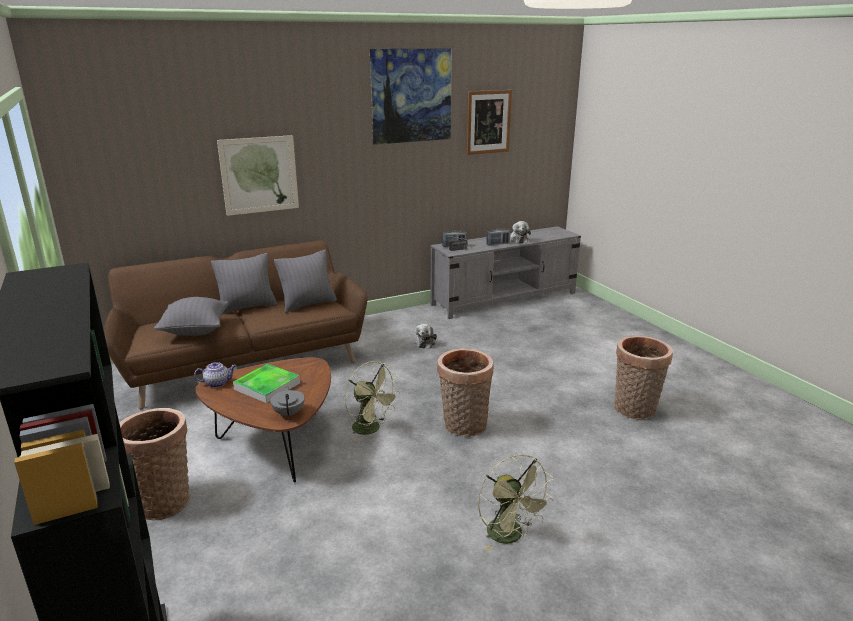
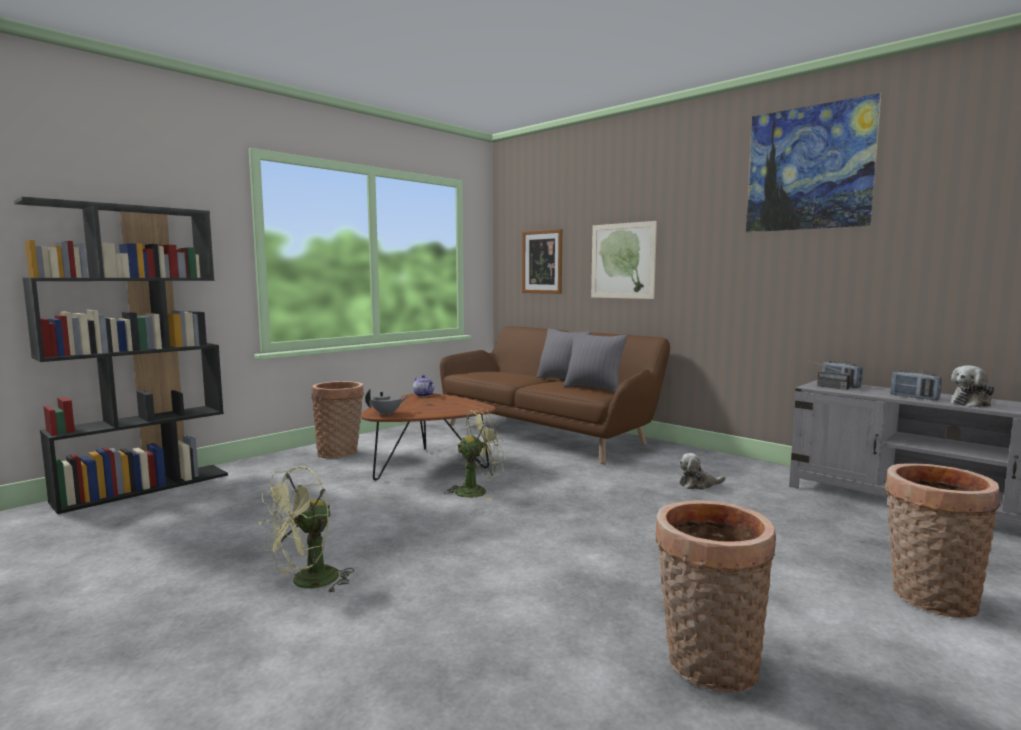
camera: 70 degrees right, 15 degrees down
(195, 331) = (498, 377): grey pillow -> none
(267, 386) = (428, 404): tray -> none
(371, 429) = (477, 491): green fan -> green fan turned 135 degrees counterclockwise
(463, 427) = (519, 531): basket -> basket (928, 598)
(488, 122) = (953, 198): picture -> picture (542, 262)

